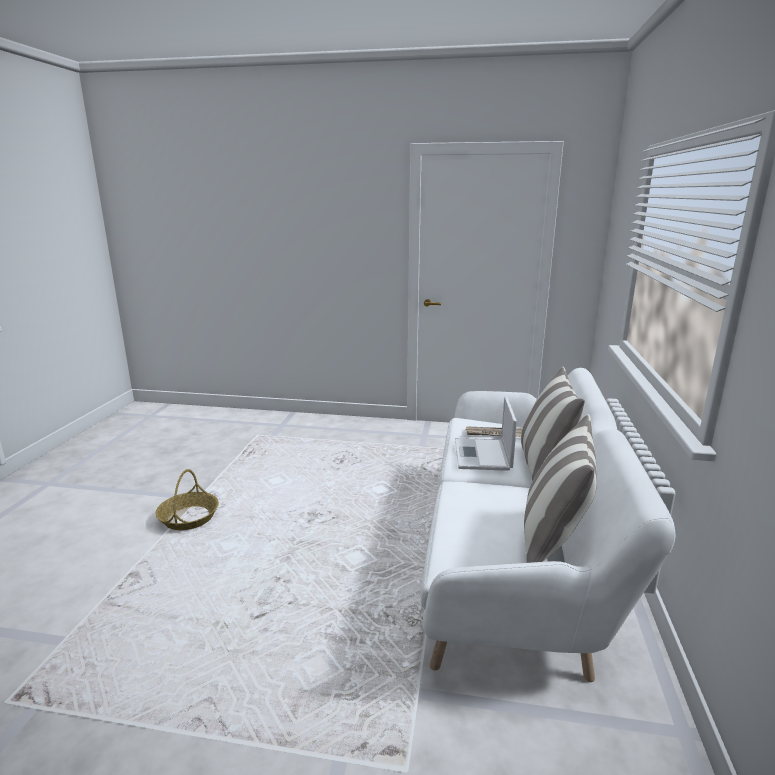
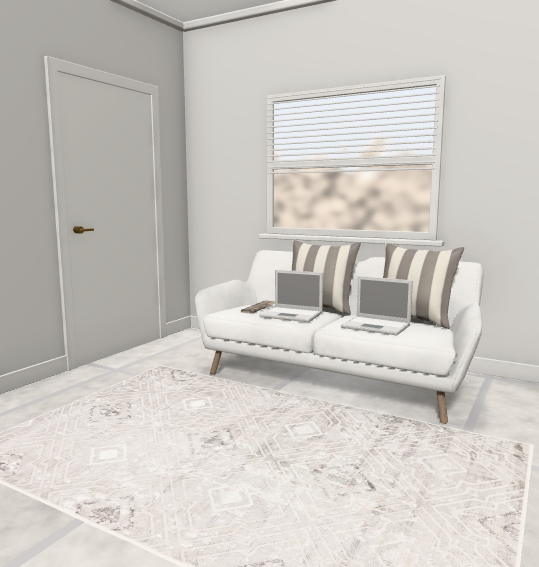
camera: 70 degrees left, 10 degrees down
(189, 518) = (132, 529): basket -> none
(479, 513) = (377, 326): none -> laptop

